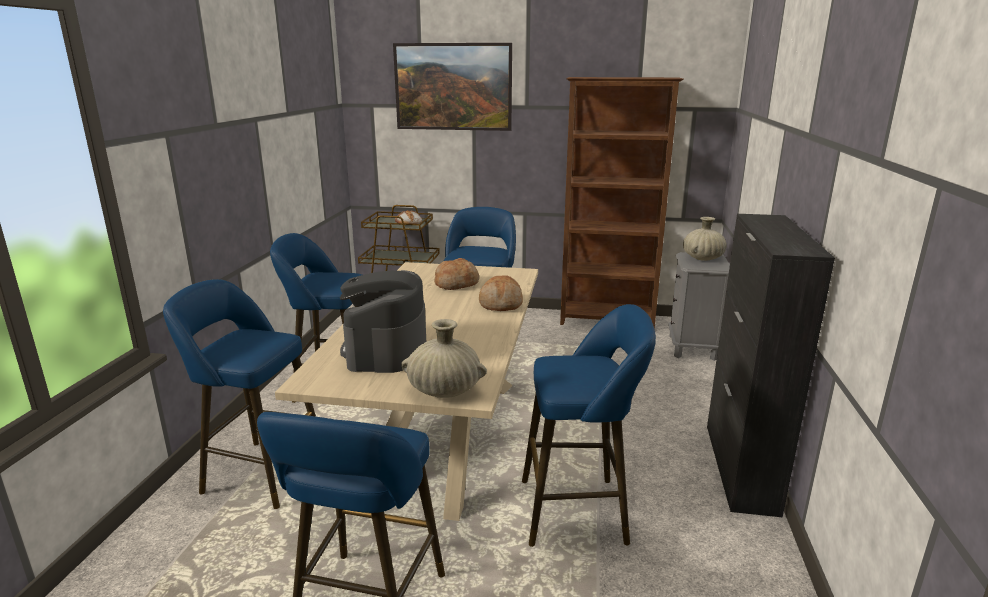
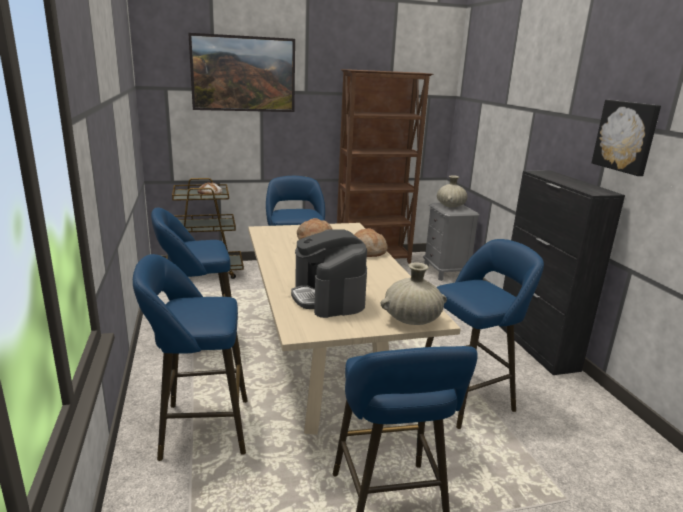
camera: 25 degrees left, 0 degrees up
(845, 167) = (626, 136): none -> picture

